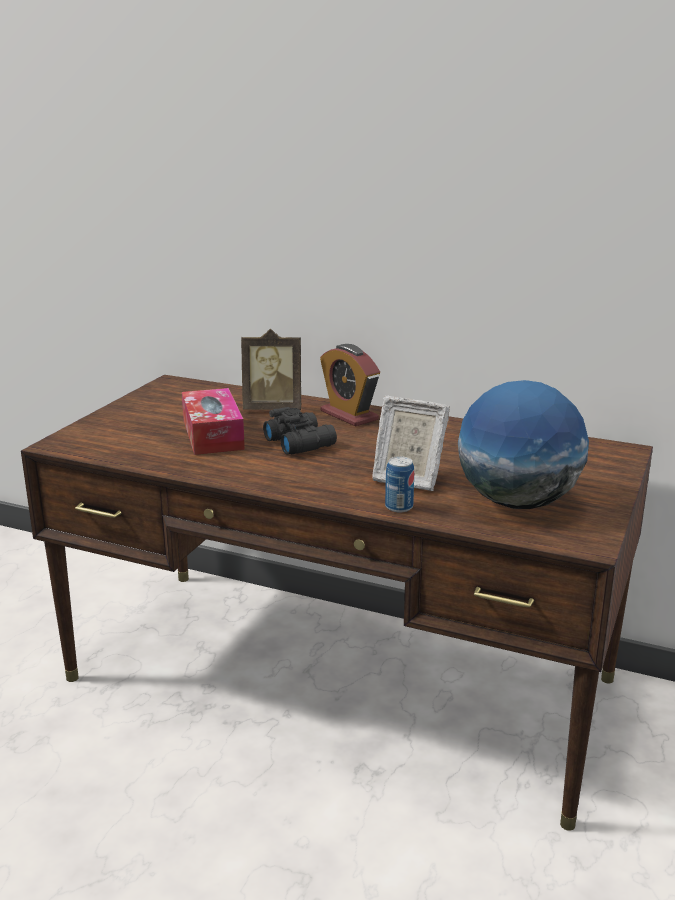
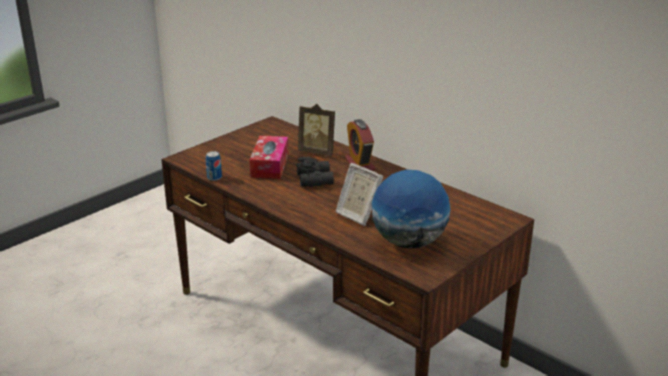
camera: 20 degrees right, 5 degrees up
(399, 507) = (337, 232): can -> can (214, 177)

